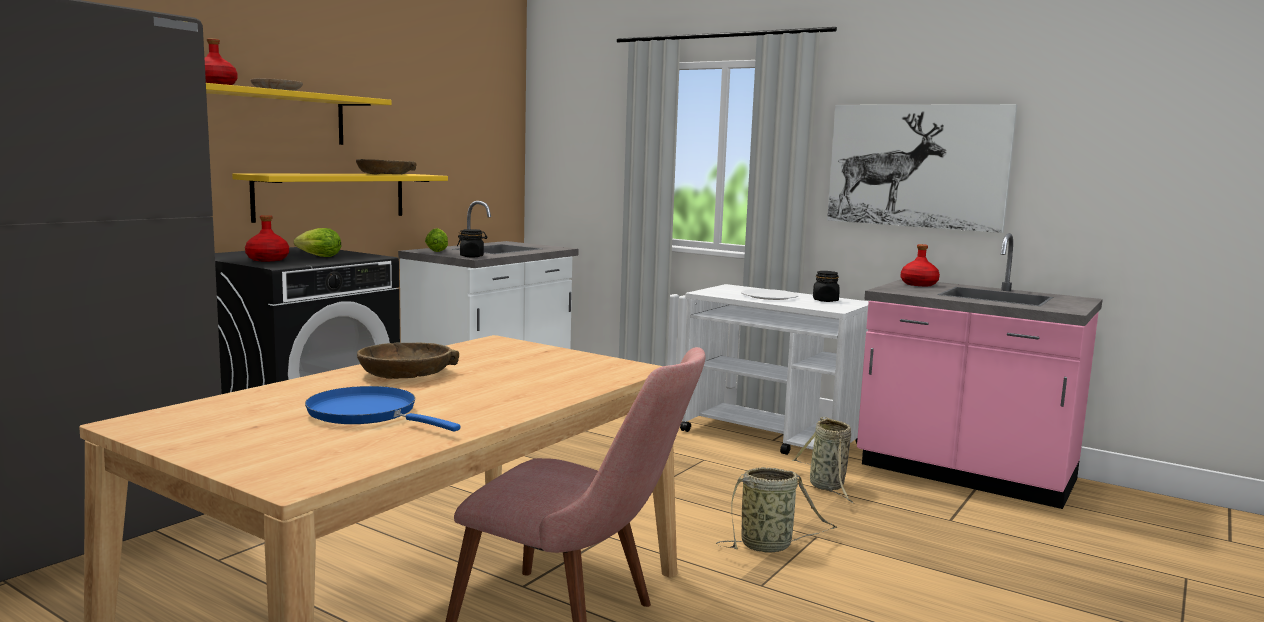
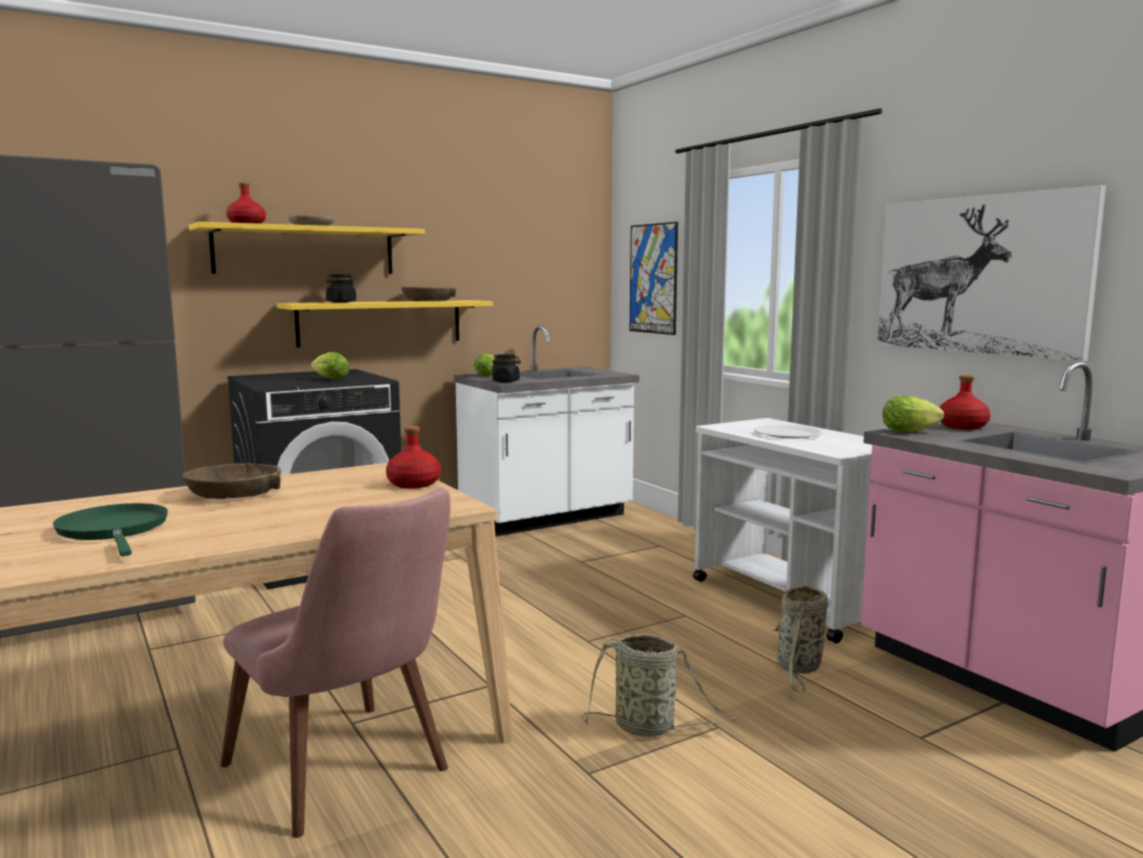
camera: 25 degrees right, 0 degrees up
(267, 259) = (279, 381): red bottle -> red bottle (414, 484)
(368, 414) = (114, 530): blue frying pan -> green frying pan
(580, 157) = (653, 278): none -> picture
(825, 300) = (850, 442): black jar -> black jar (341, 302)
(896, 289) = (912, 432): none -> lettuce

